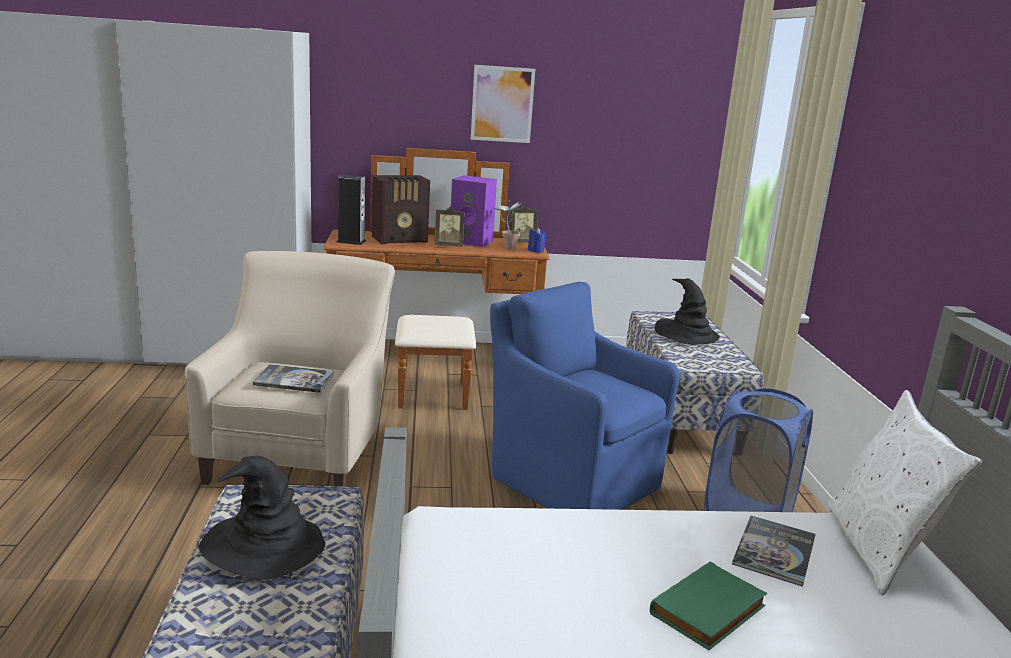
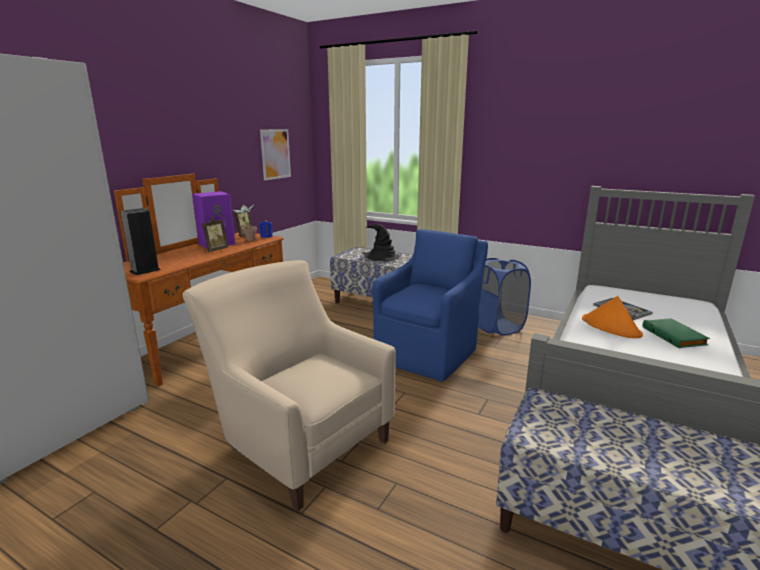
camera: 55 degrees left, 0 degrees up
(261, 548) = (611, 442): black hat -> none
(294, 380) = (329, 373): book -> none
(401, 240) = (173, 258): radio -> none
(502, 104) = (200, 132): picture -> picture (275, 154)
(571, 480) = (428, 353): blue armchair -> blue armchair turned 135 degrees clockwise
(662, 542) = (611, 327): none -> orange hat
(878, 550) = (622, 293): white pillow -> none

